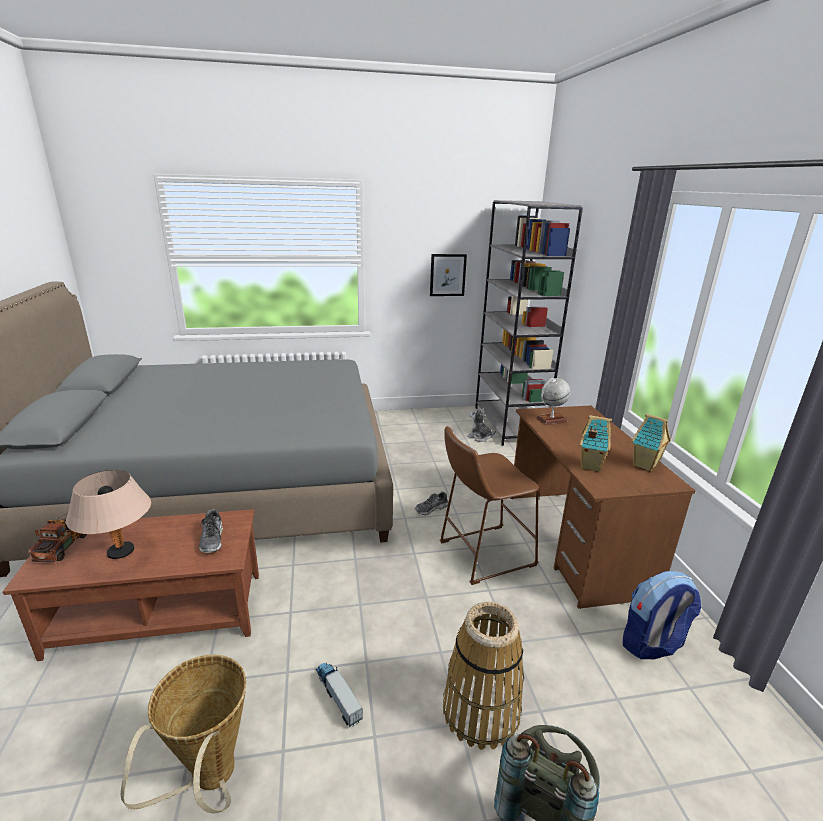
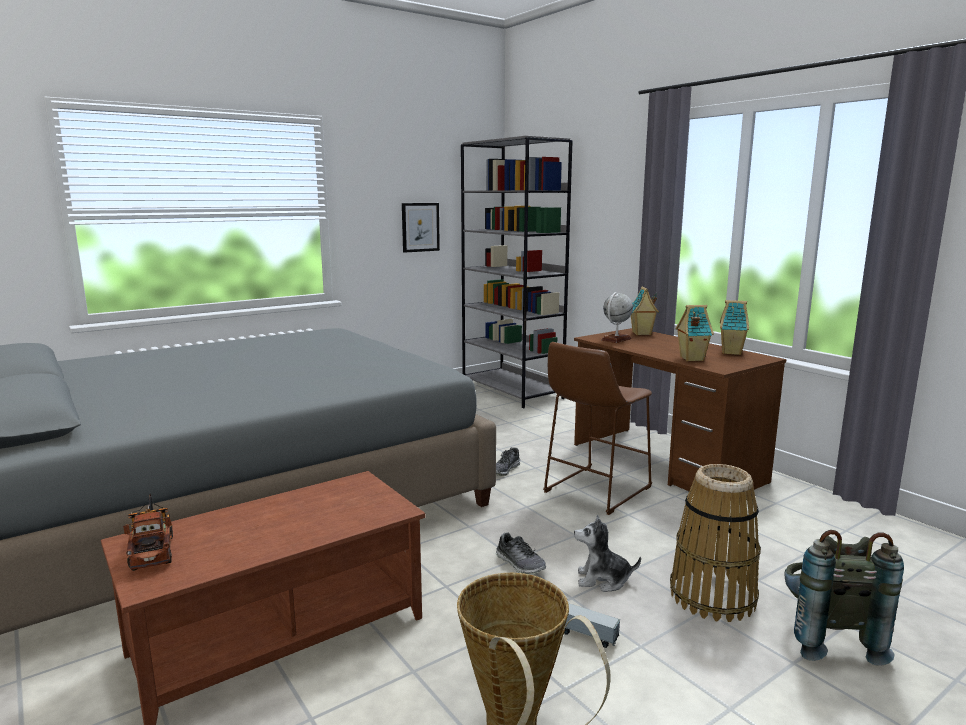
camera: 25 degrees left, 10 degrees down
(121, 552) = (248, 536): beige table lamp -> none
(212, 539) = (354, 501): shoe -> shoe (520, 564)
(479, 437) = (493, 406): plush toy -> plush toy (603, 580)
(586, 416) = (641, 333): none -> toy house
(652, 644) = (794, 513): backpack -> none

